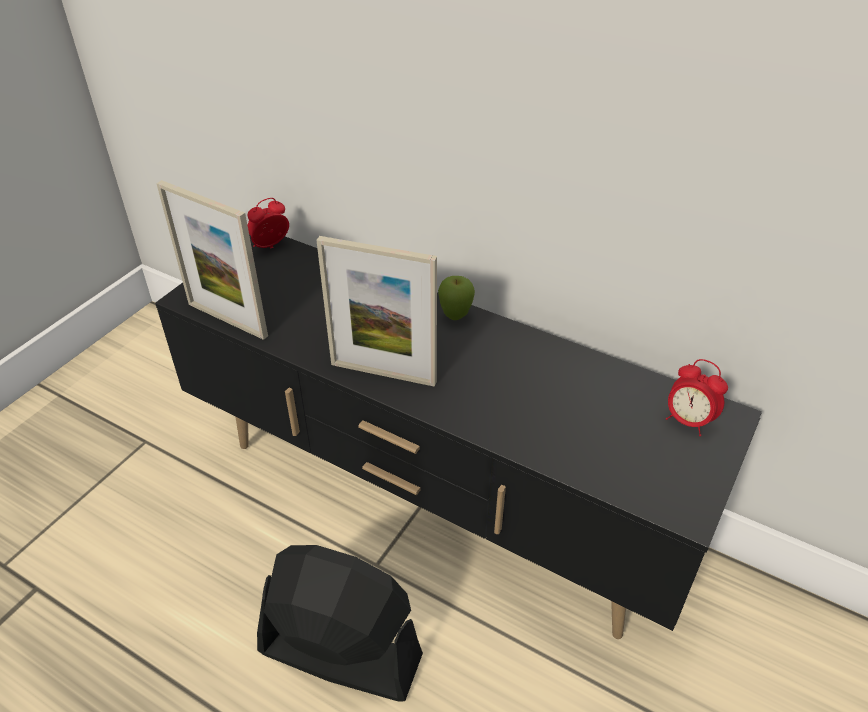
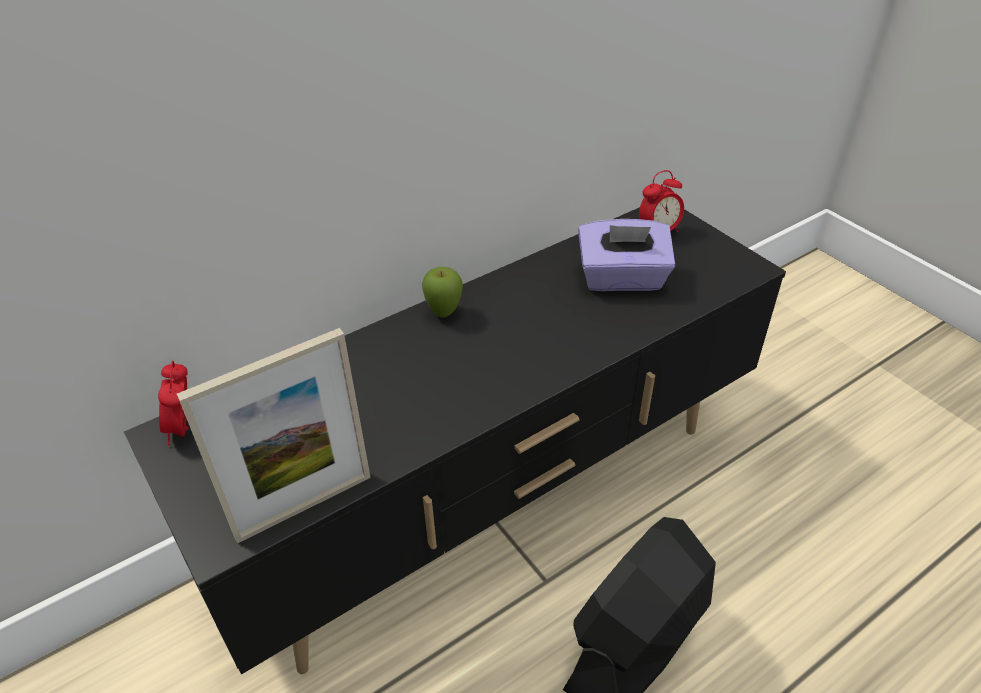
camera: 65 degrees left, 0 degrees up
(383, 373) = (495, 389): picture frame -> none
(584, 413) = (622, 279): none -> purple tissue box

